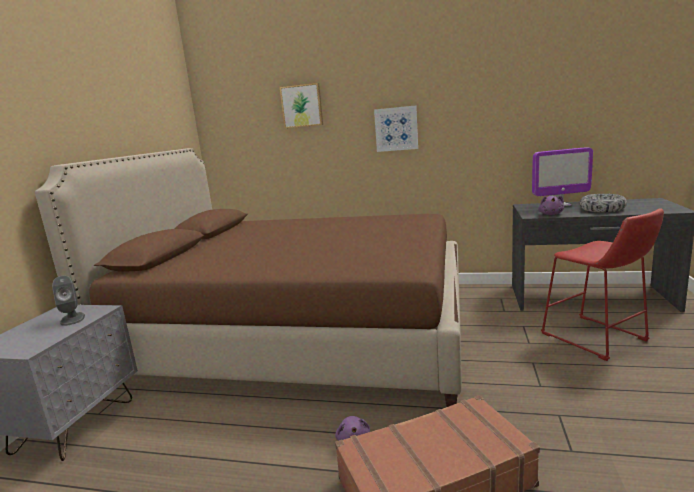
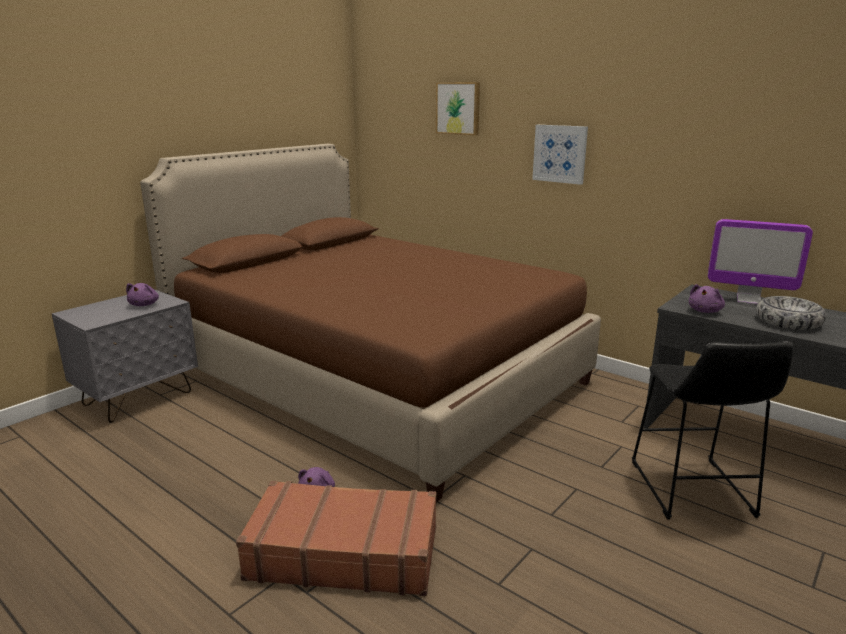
camera: 25 degrees right, 5 degrees up
(72, 319) = (144, 304): grey speaker -> purple plush toy
(597, 339) = (692, 492): red stool -> black stool

